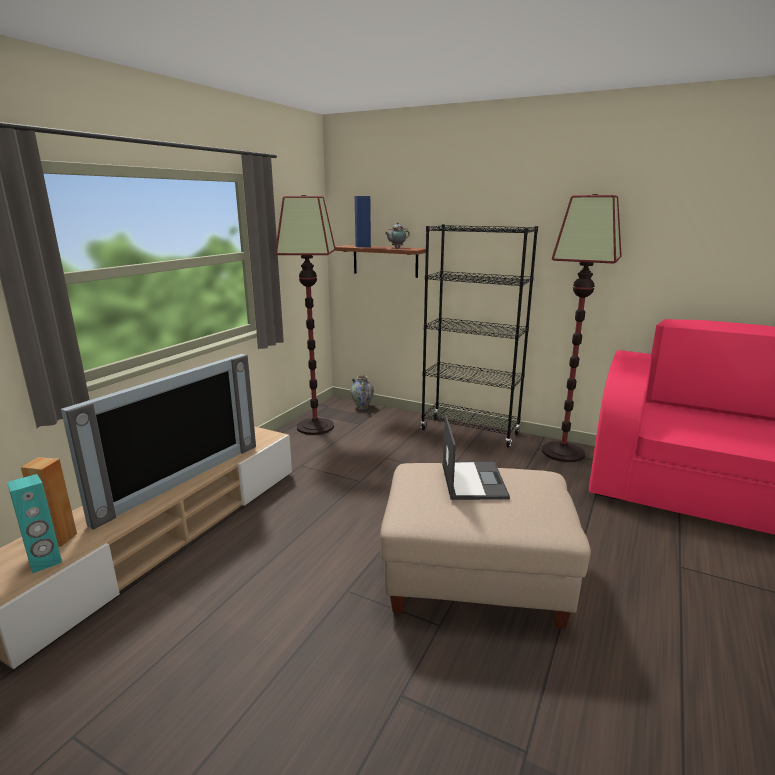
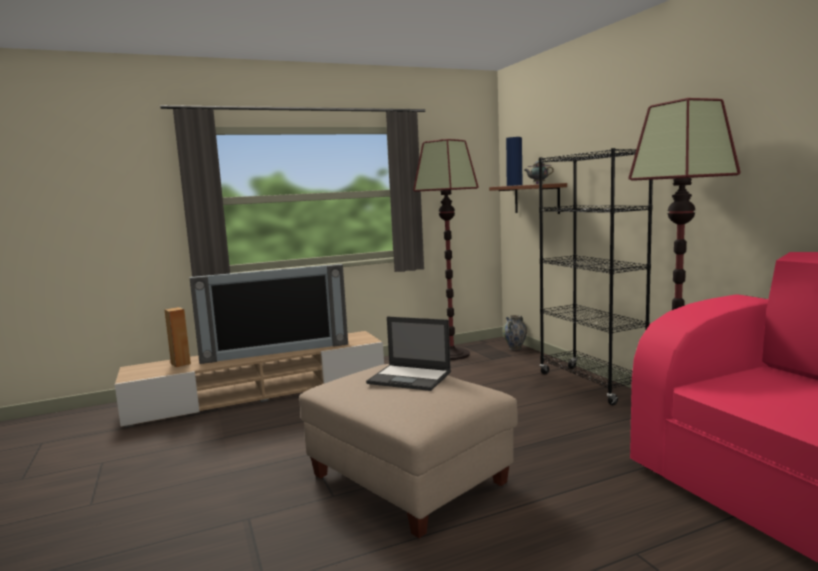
camera: 40 degrees right, 10 degrees down
(45, 562) = (160, 371): turquoise speaker -> none
(473, 480) = (410, 378): laptop -> laptop turned 75 degrees clockwise

